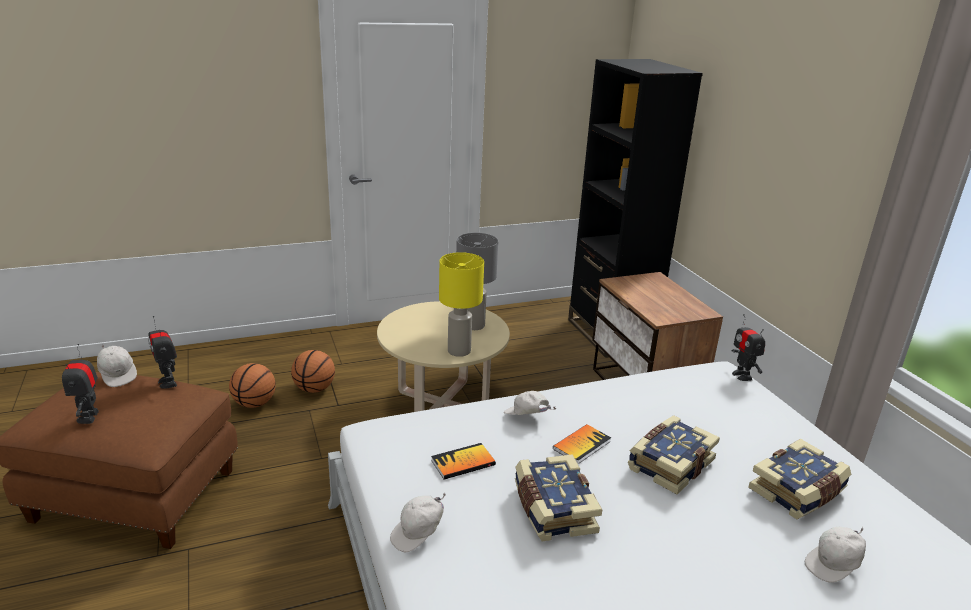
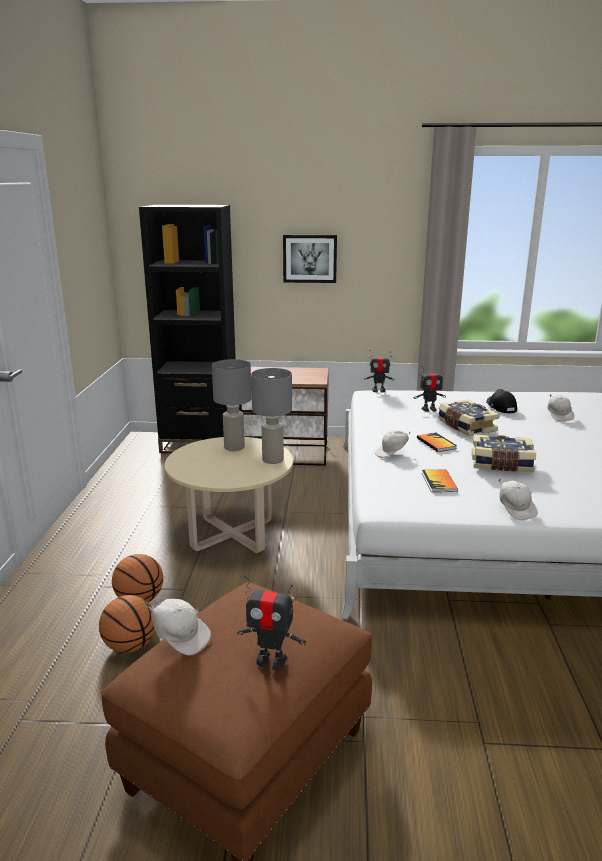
camera: 65 degrees left, 5 degrees down
(118, 375) = (180, 638): white cap -> white cap turned 45 degrees clockwise
(168, 382) = (226, 602): toy robot -> toy robot (429, 409)
(459, 351) = (272, 460): yellow table lamp -> grey table lamp
(764, 165) = (310, 258): none -> picture
(798, 492) = (500, 407): book -> black cap

